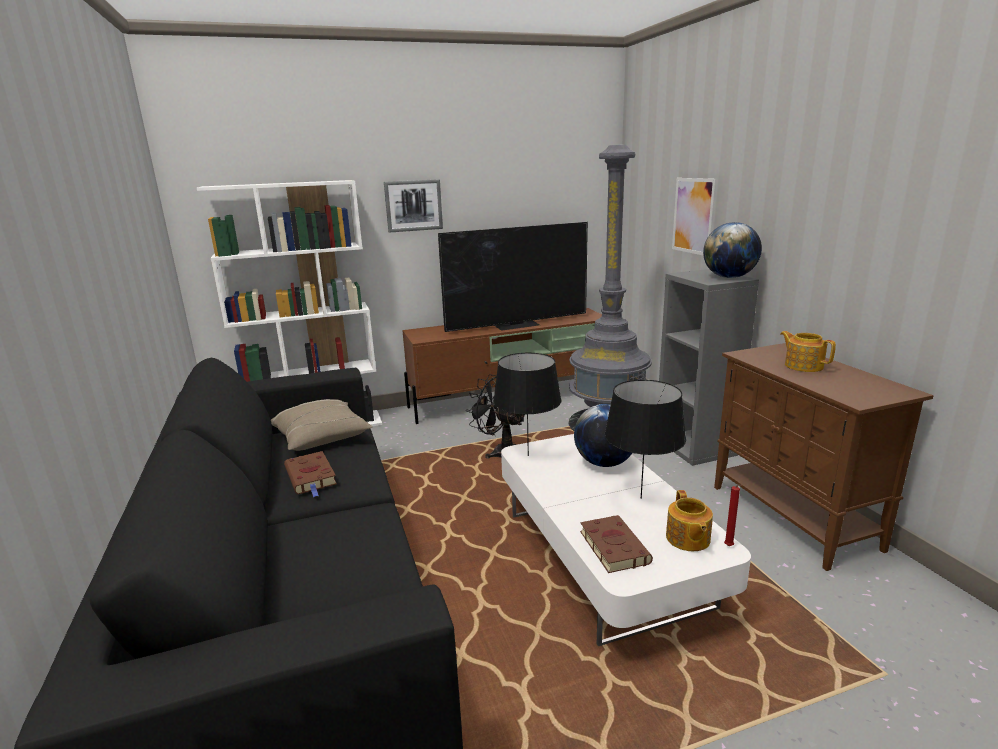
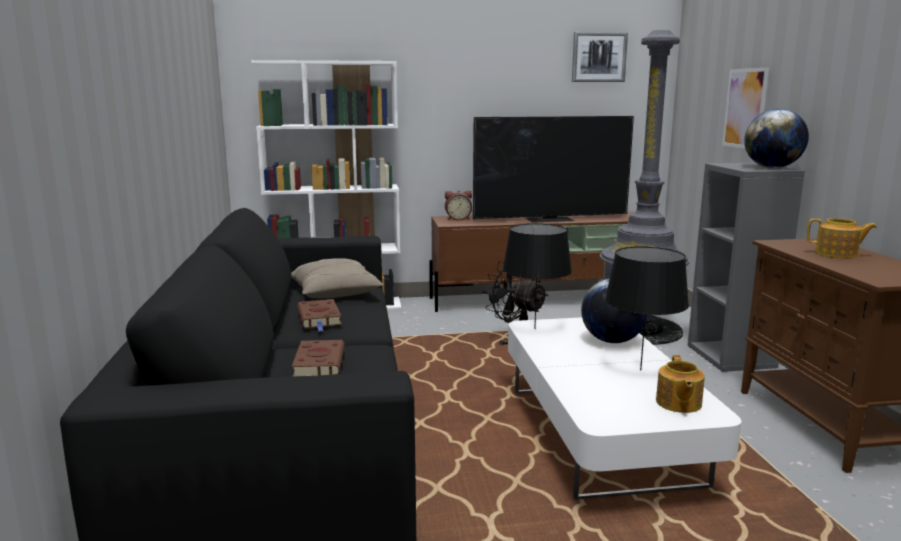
camera: 10 degrees right, 5 degrees down
(413, 205) = (453, 91): picture -> picture (599, 57)
(429, 331) = (458, 219): none -> alarm clock
(612, 546) = (598, 400): brown book -> brown book (319, 362)
(729, 547) = (720, 413): red candle -> none
(803, 366) = (837, 254): teapot -> teapot turned 135 degrees clockwise

